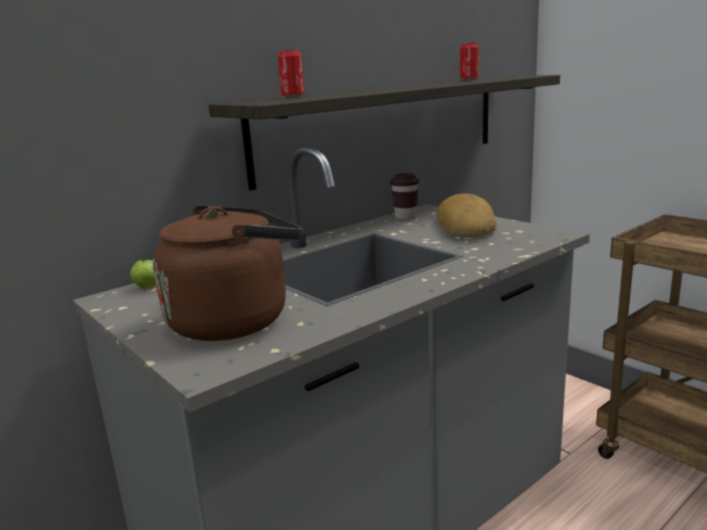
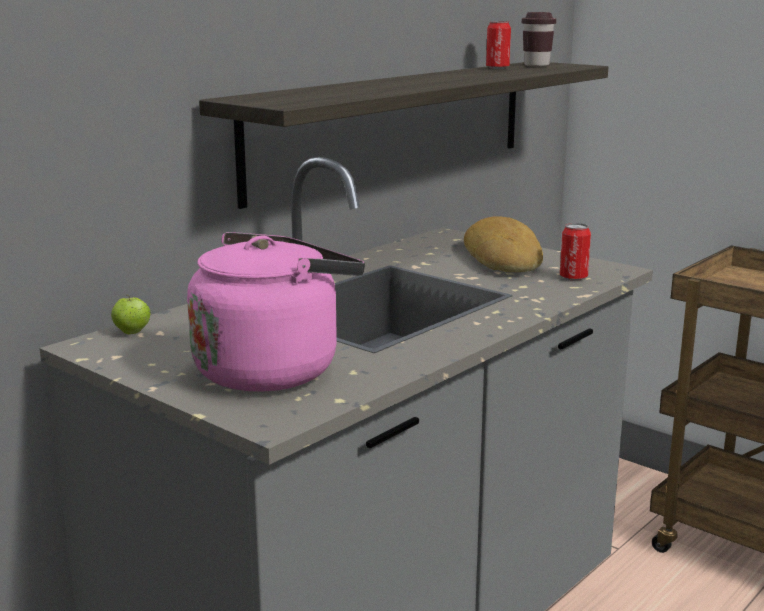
camera: 10 degrees left, 0 degrees up
(236, 320) = (273, 369): brown kettle -> pink kettle
(293, 97) = (301, 92): can -> can (573, 277)
(405, 217) = (421, 245): brown cup -> brown cup (536, 65)

